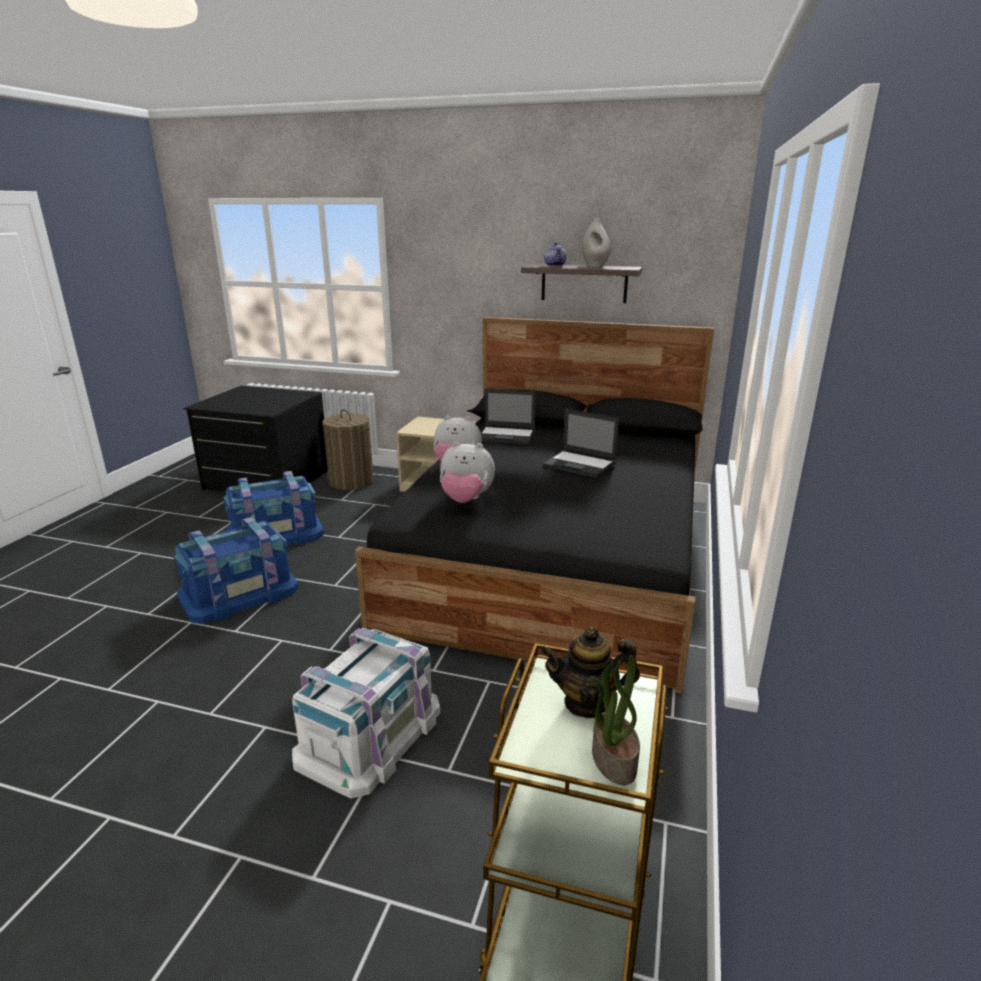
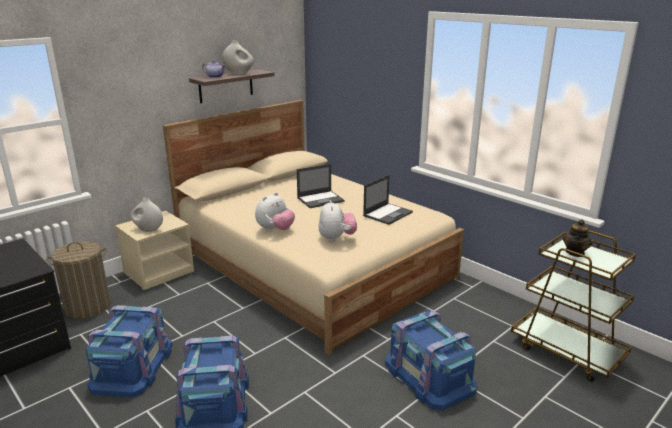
camera: 60 degrees left, 0 degrees up
(370, 734) = (429, 375): white storage box -> blue storage box
(423, 429) = (148, 229): none -> white vase
(466, 500) = (336, 238): plush toy -> plush toy turned 45 degrees counterclockwise
(507, 436) = (244, 204): laptop -> laptop (388, 214)
(557, 556) = (313, 265): black bed -> beige bed
(612, 759) = (608, 257): potted plant -> none

